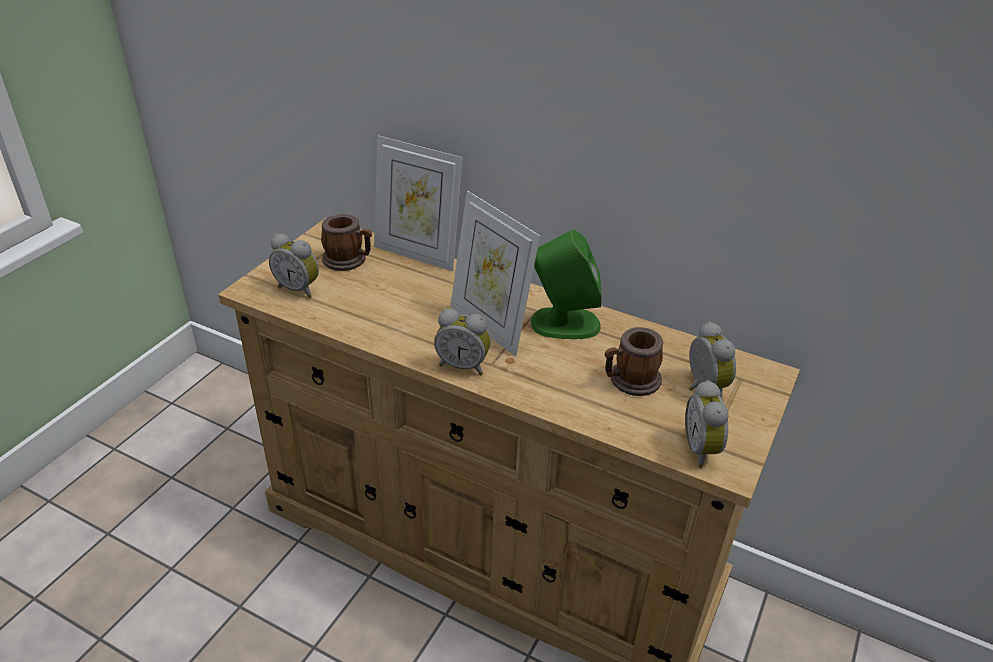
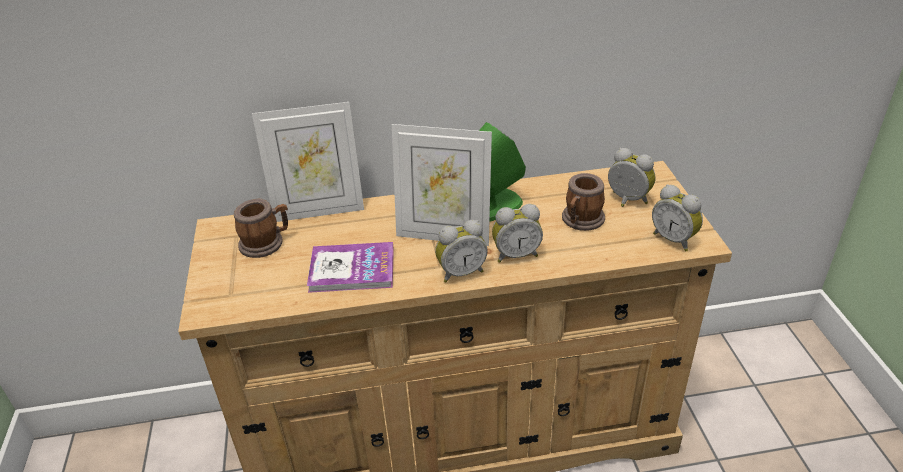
camera: 35 degrees left, 0 degrees up
(299, 288) = (251, 287): alarm clock -> alarm clock (516, 254)
(383, 315) = (352, 269): none -> book

